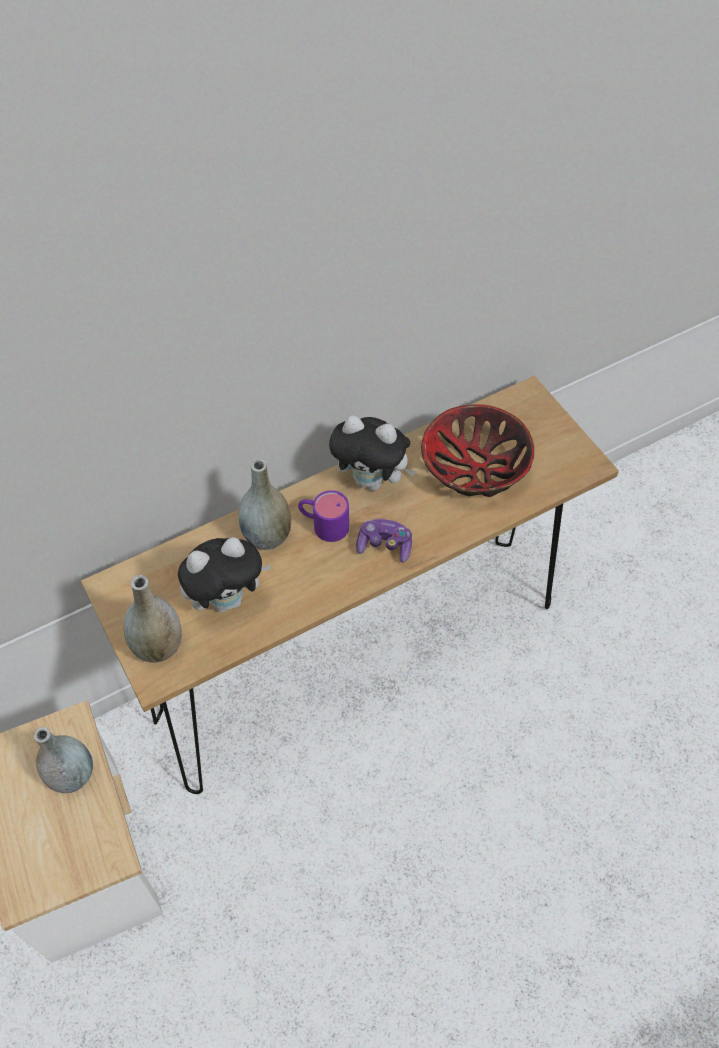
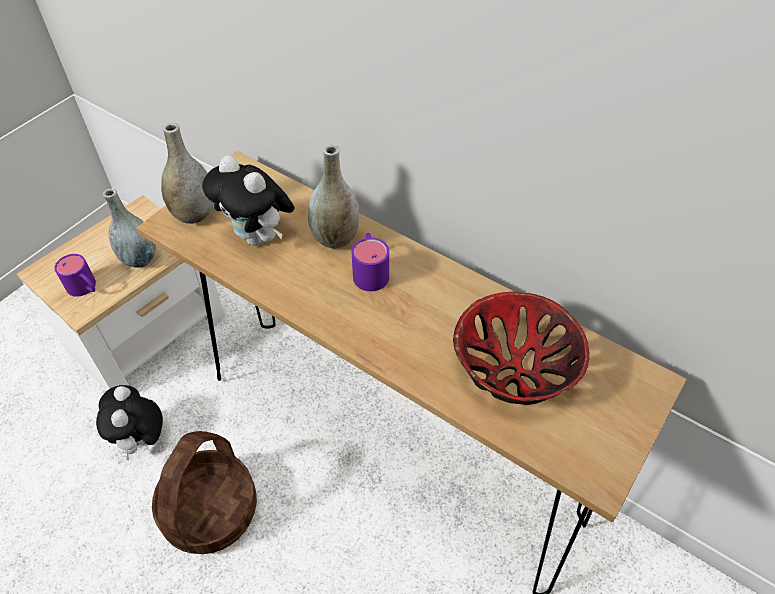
camera: 65 degrees right, 5 degrees down
(81, 847) = (85, 288): none -> purple mug
(351, 847) = (211, 511): none -> basket
(372, 480) = (442, 287): plush toy -> plush toy (141, 440)
(384, 545) = (372, 324): game controller -> none

